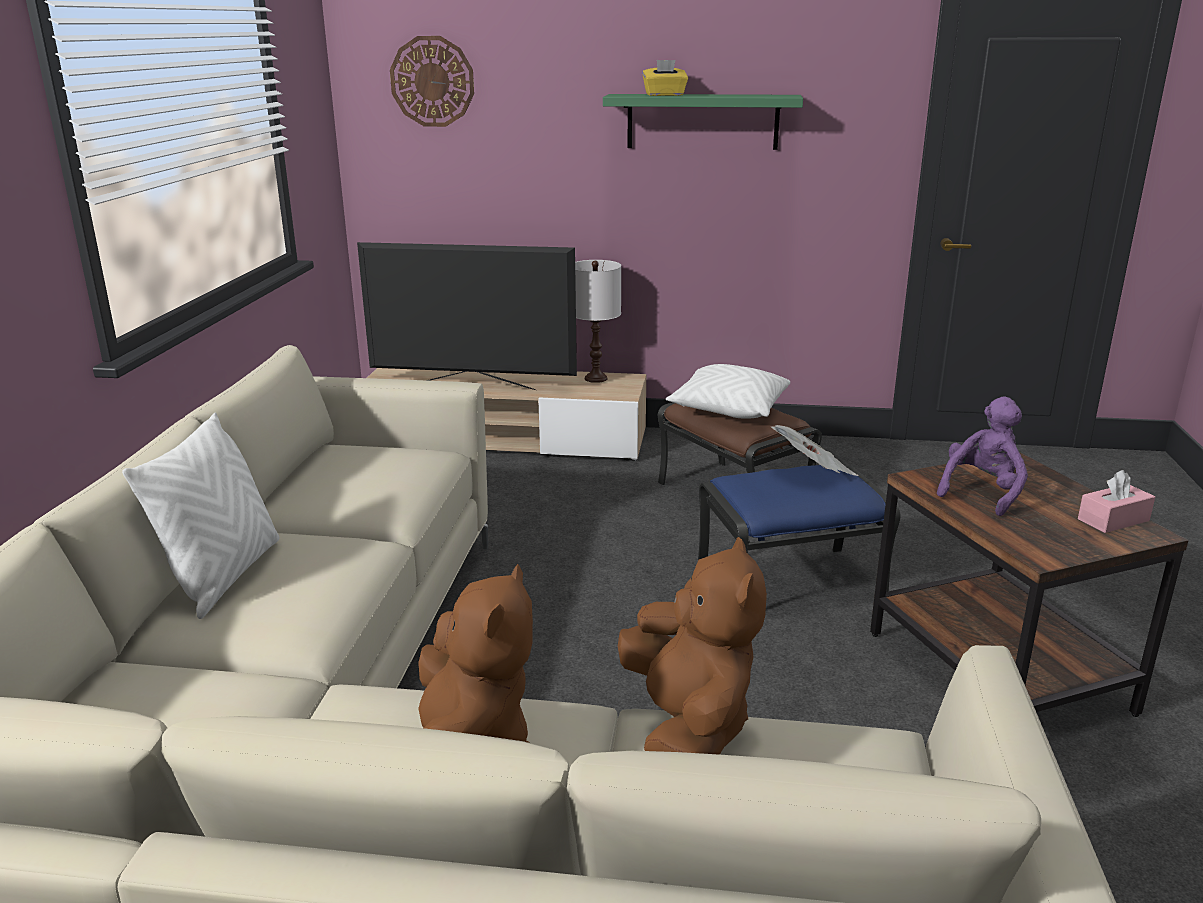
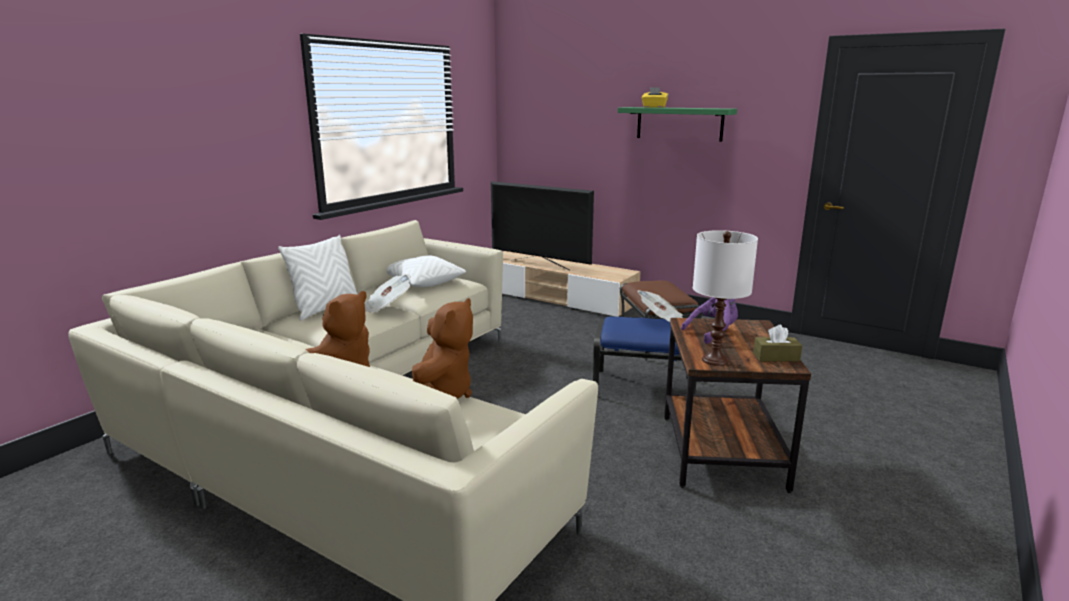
camera: 25 degrees right, 5 degrees down
(349, 546) = (385, 307): none -> newspaper
(432, 81) = (541, 99): wall clock -> none
(595, 378) = (608, 269): white table lamp -> white table lamp (714, 360)
(729, 409) = (653, 288): white pillow -> white pillow (422, 282)
(1113, 520) = (776, 357): pink tissue box -> brown tissue box

